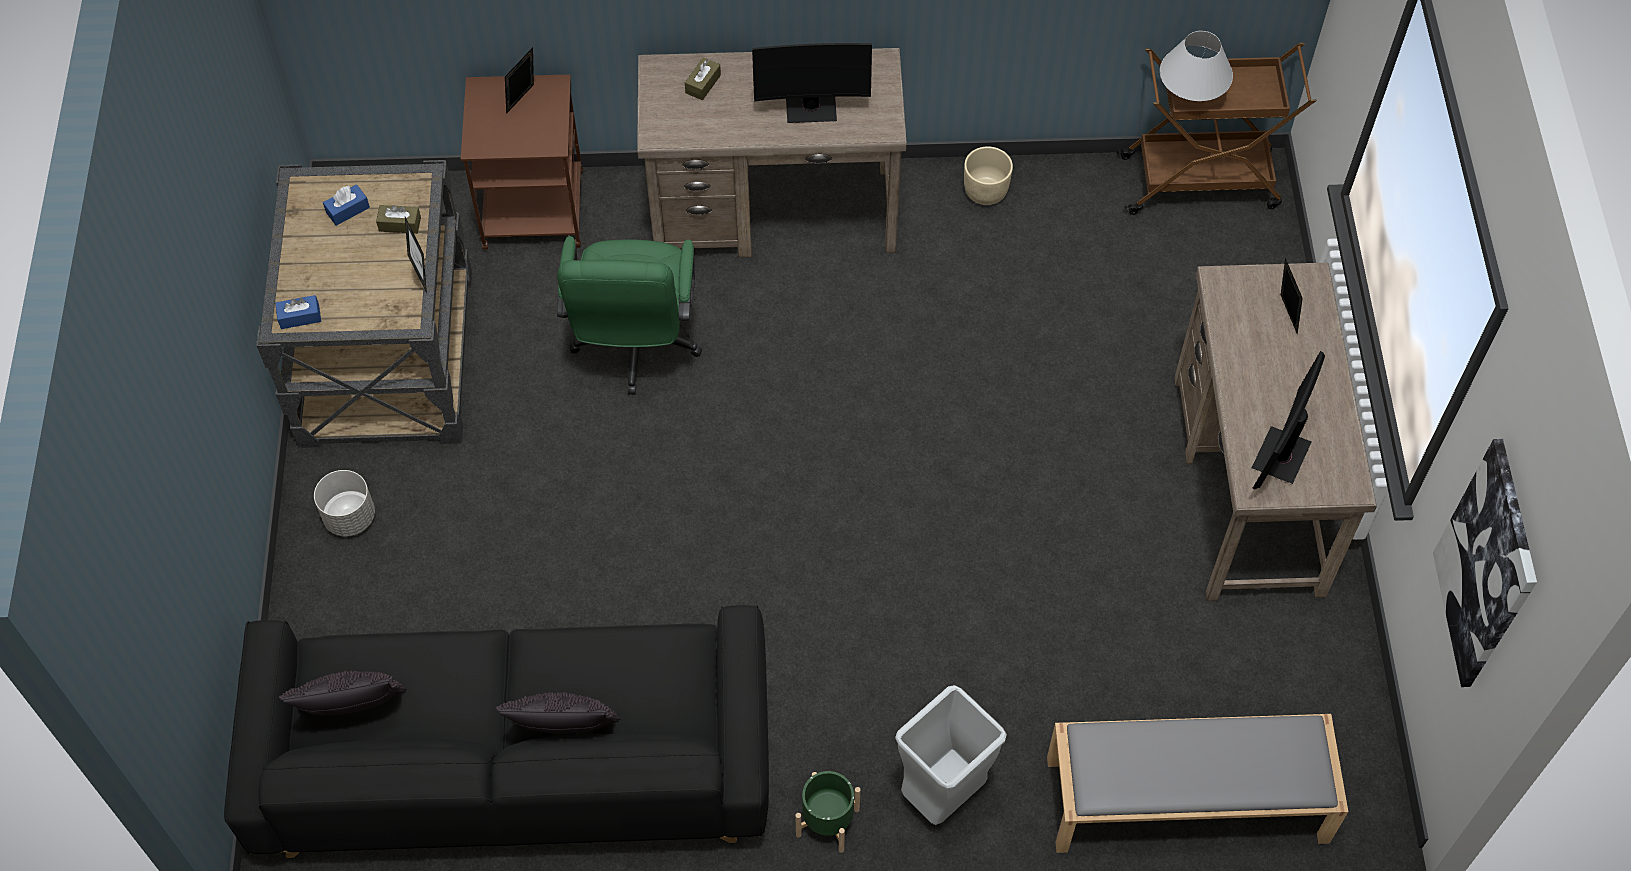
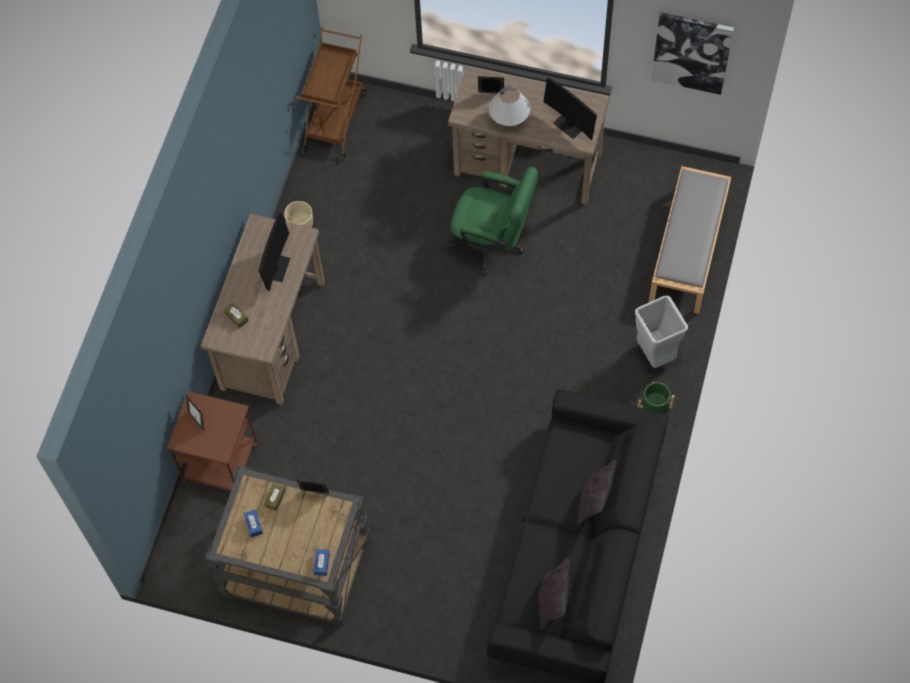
camera: 70 degrees left, 5 degrees up
(350, 517) = (399, 605): grey planter -> none
(635, 348) = (339, 430): green office chair -> green office chair (492, 243)
(1190, 99) = (328, 92): white table lamp -> white table lamp (509, 120)

